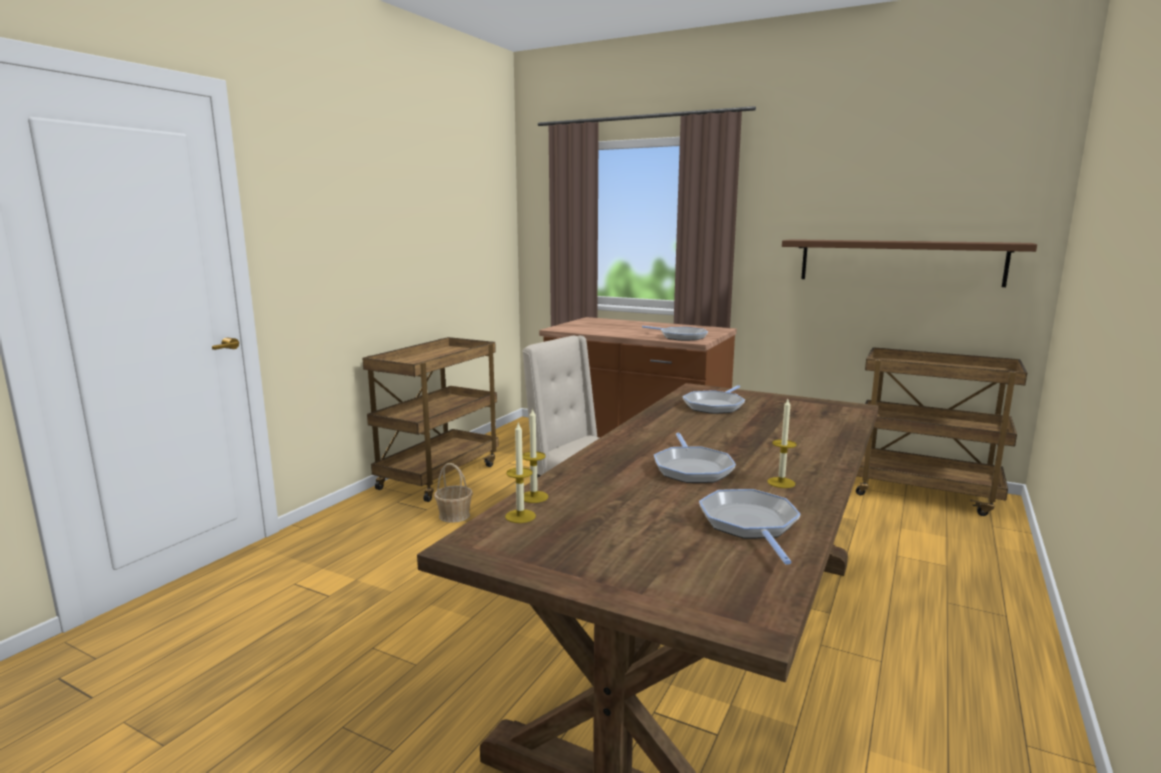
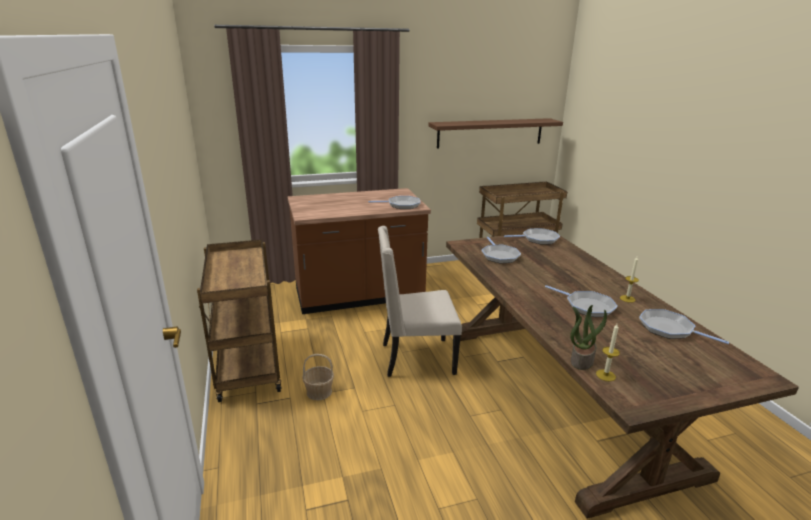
camera: 45 degrees left, 10 degrees up
(534, 497) = (581, 360): candle -> potted plant
(823, 406) = (538, 239): none -> frying pan

